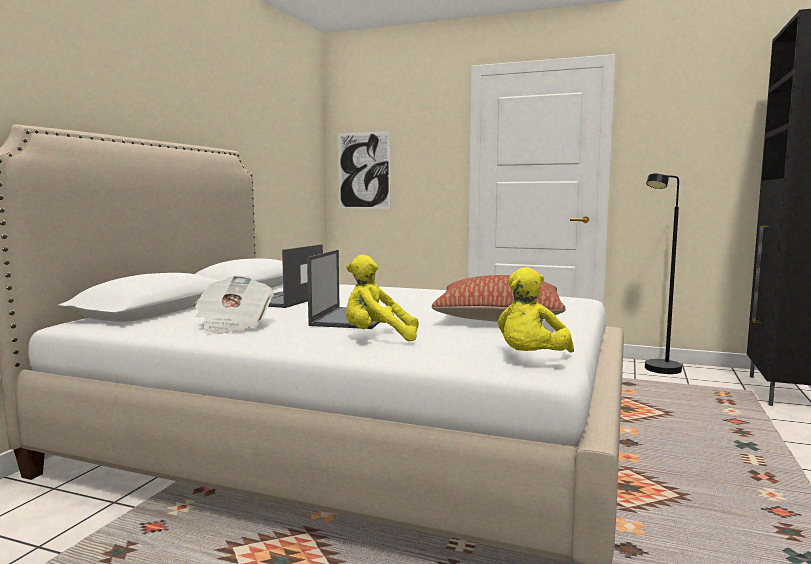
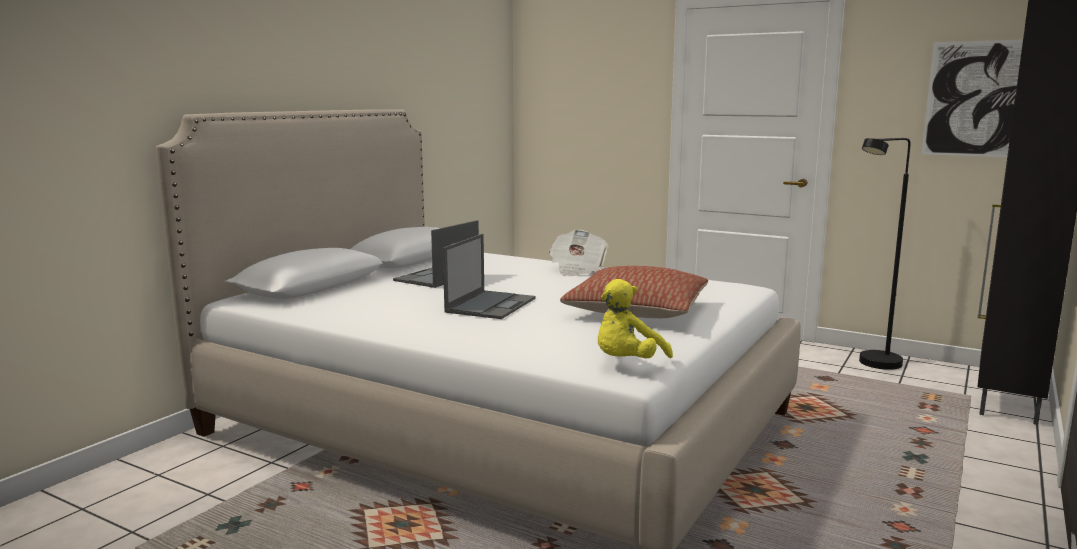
camera: 10 degrees right, 5 degrees up
(233, 326) = (376, 308): newspaper -> newspaper (577, 269)
(364, 170) = (554, 116): picture -> picture (974, 99)
(377, 337) = (500, 330): yellow plush toy -> none

